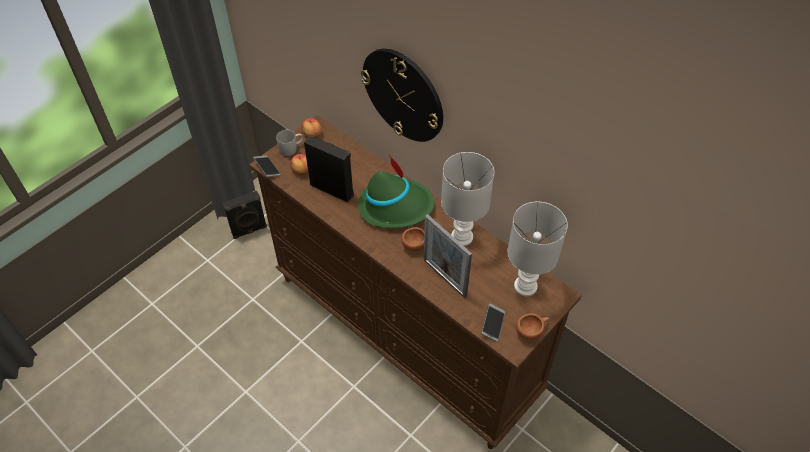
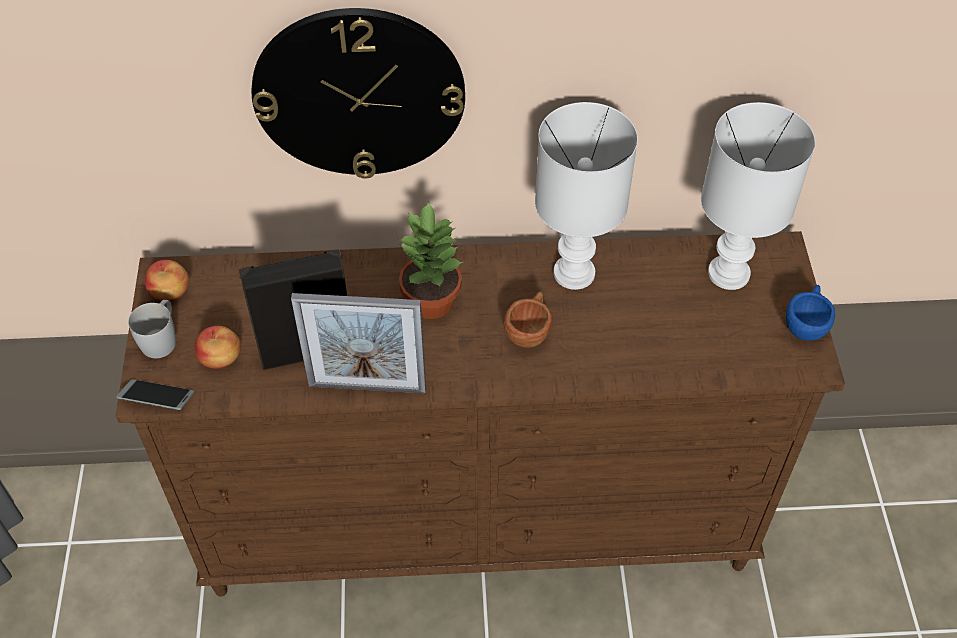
camera: 45 degrees left, 0 degrees up
(249, 231) = (72, 571): black speaker -> none
(396, 206) = (432, 301): green hat -> potted plant
(444, 278) = (620, 346): picture frame -> picture frame (367, 387)
(493, 324) = (752, 355): phone -> none
(532, 331) = (806, 324): brown cup -> blue cup

